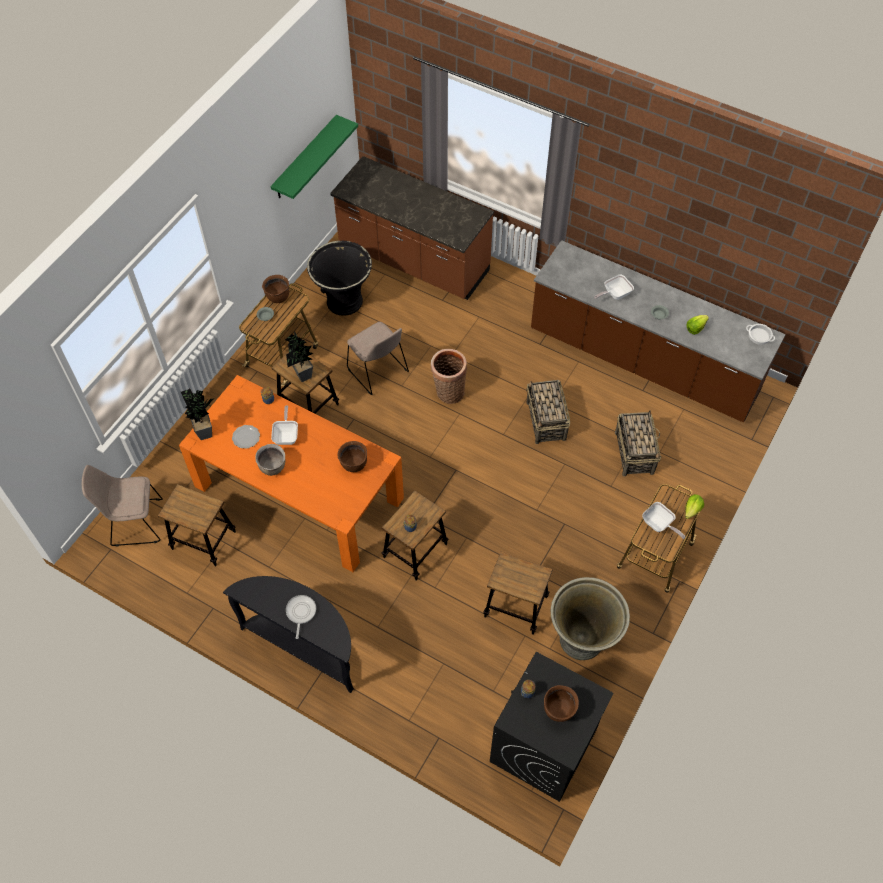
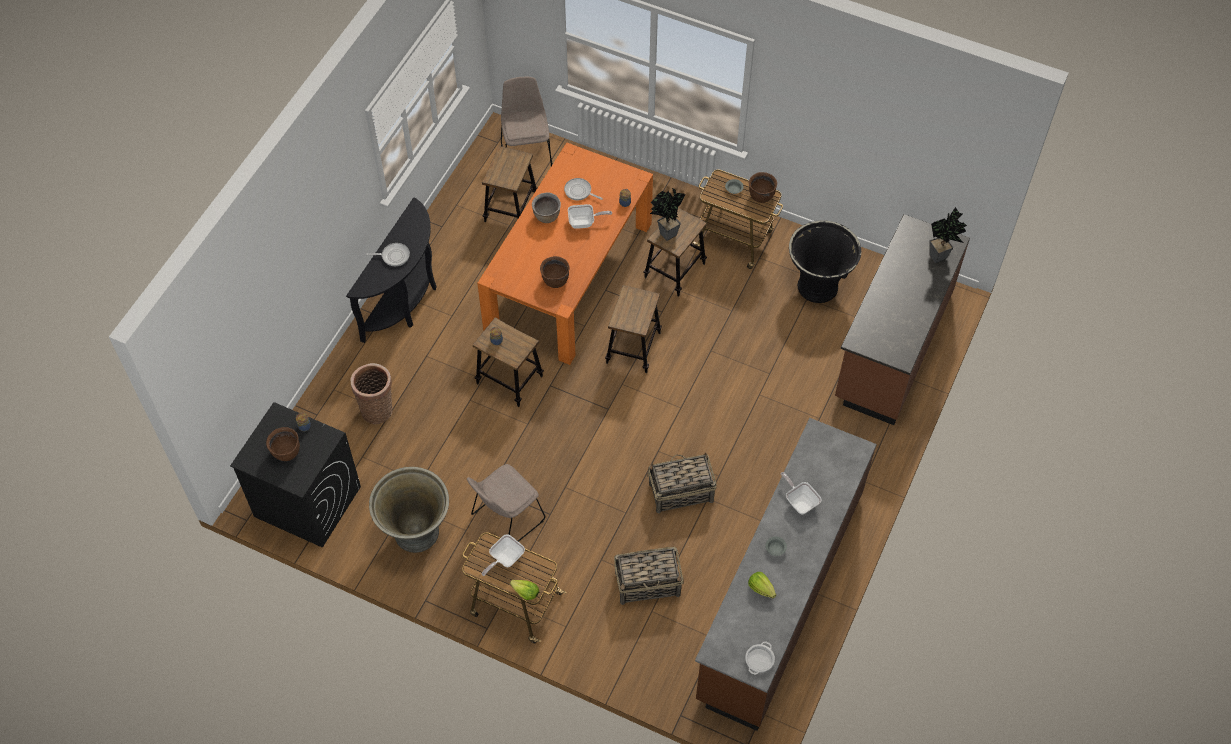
camera: 85 degrees right, 0 degrees up
(205, 431) = (584, 159): potted plant -> potted plant (941, 256)
(246, 437) = (579, 191): plate -> frying pan
(305, 158) = (905, 161): green shelf -> none
(378, 371) = (726, 328): beige chair -> beige chair (506, 519)
(448, 392) = (708, 395): basket -> basket (377, 408)
(516, 607) = (451, 472): stool -> stool (633, 348)

